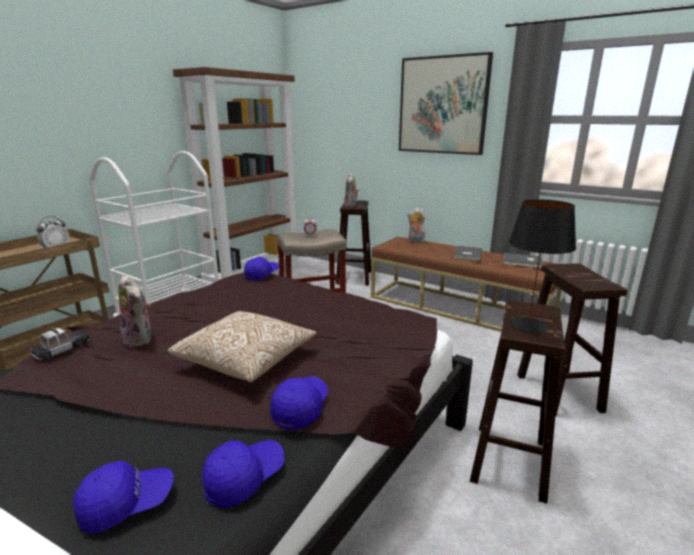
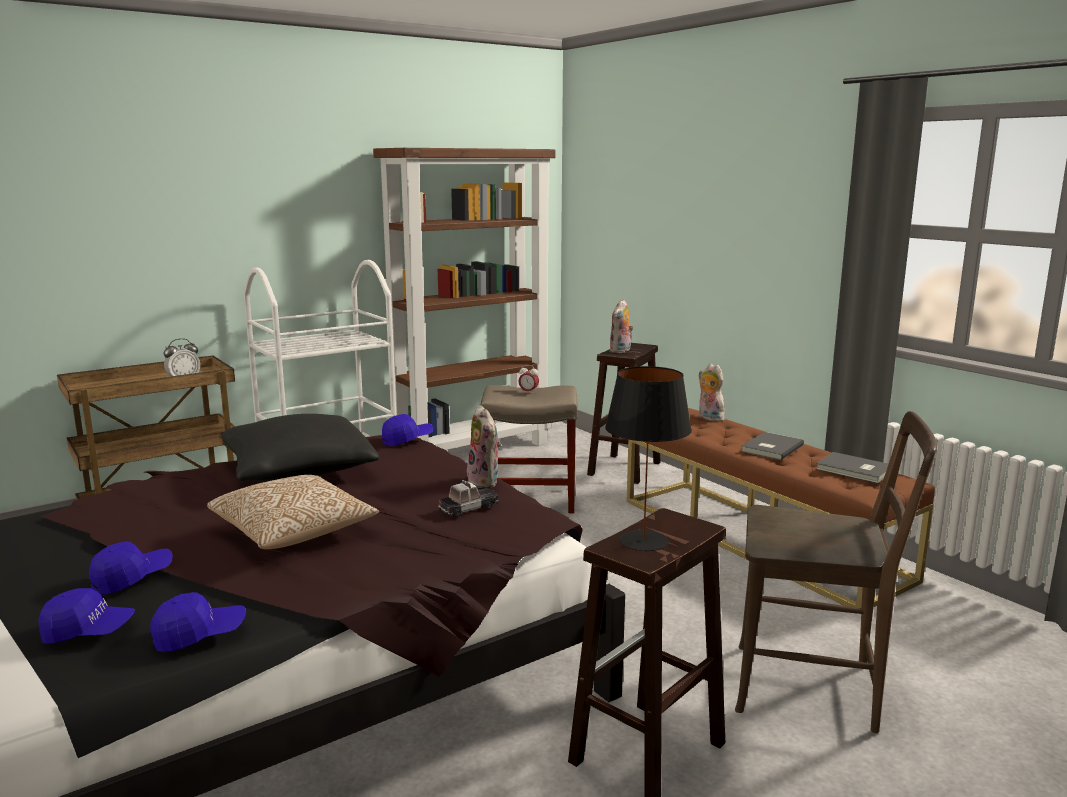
camera: 20 degrees right, 5 degrees down
(61, 349) = (124, 492): toy car -> toy car (468, 507)
(140, 339) = (206, 494): plush toy -> plush toy (486, 482)
(202, 308) = (299, 470): none -> black pillow
(300, 408) = (303, 587): blue cap -> blue cap (132, 578)
(442, 105) = (764, 201): picture -> none
(559, 393) = (814, 689): brown stool -> brown chair

